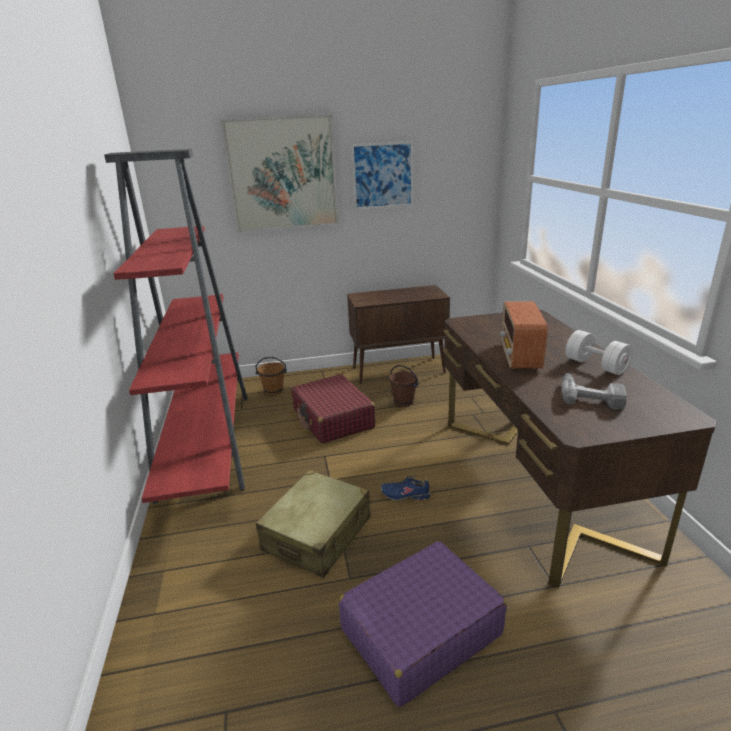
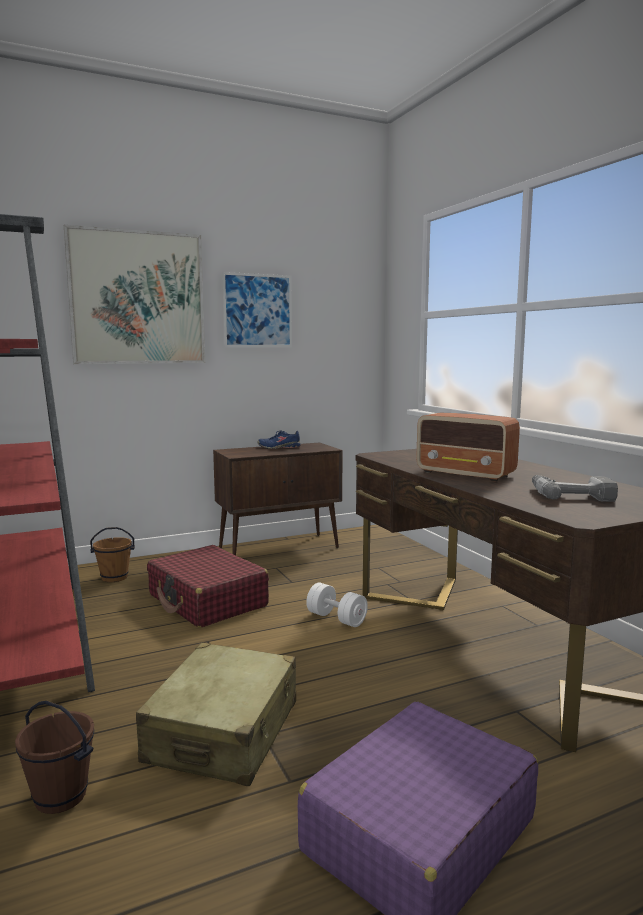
camera: 15 degrees left, 15 degrees down
(404, 402) = (297, 577): brown bucket -> brown bucket (61, 796)
(405, 495) = (335, 673): blue shoe -> blue shoe (279, 447)
(520, 357) = (466, 474): radio -> radio turned 45 degrees counterclockwise
(596, 365) = (555, 476): white dumbbell -> white dumbbell (336, 618)

